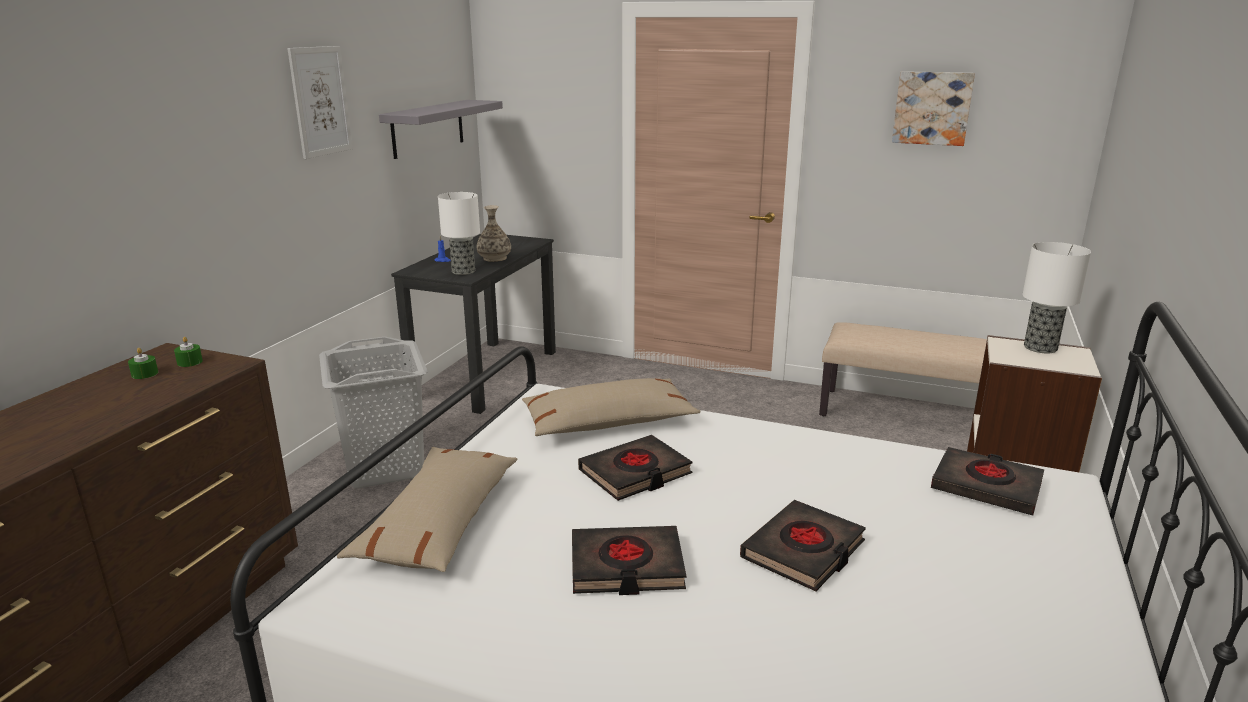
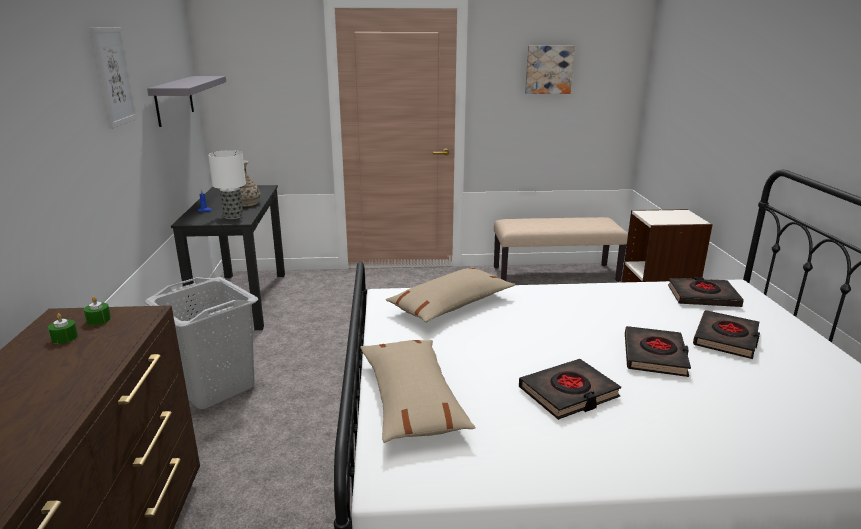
camera: 25 degrees left, 0 degrees up
(635, 473) = (506, 334): black book -> black book (726, 339)
(1040, 348) = (666, 213): table lamp -> none

